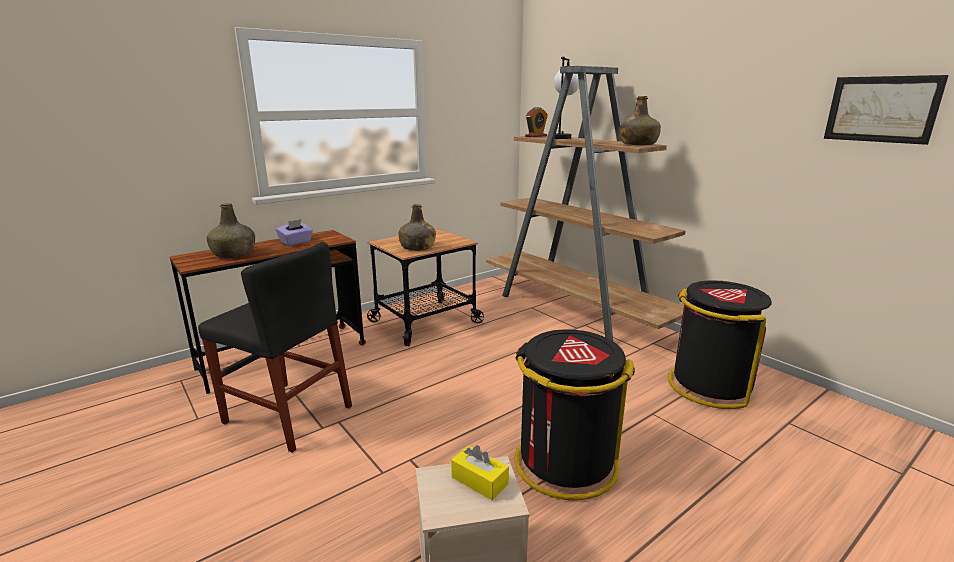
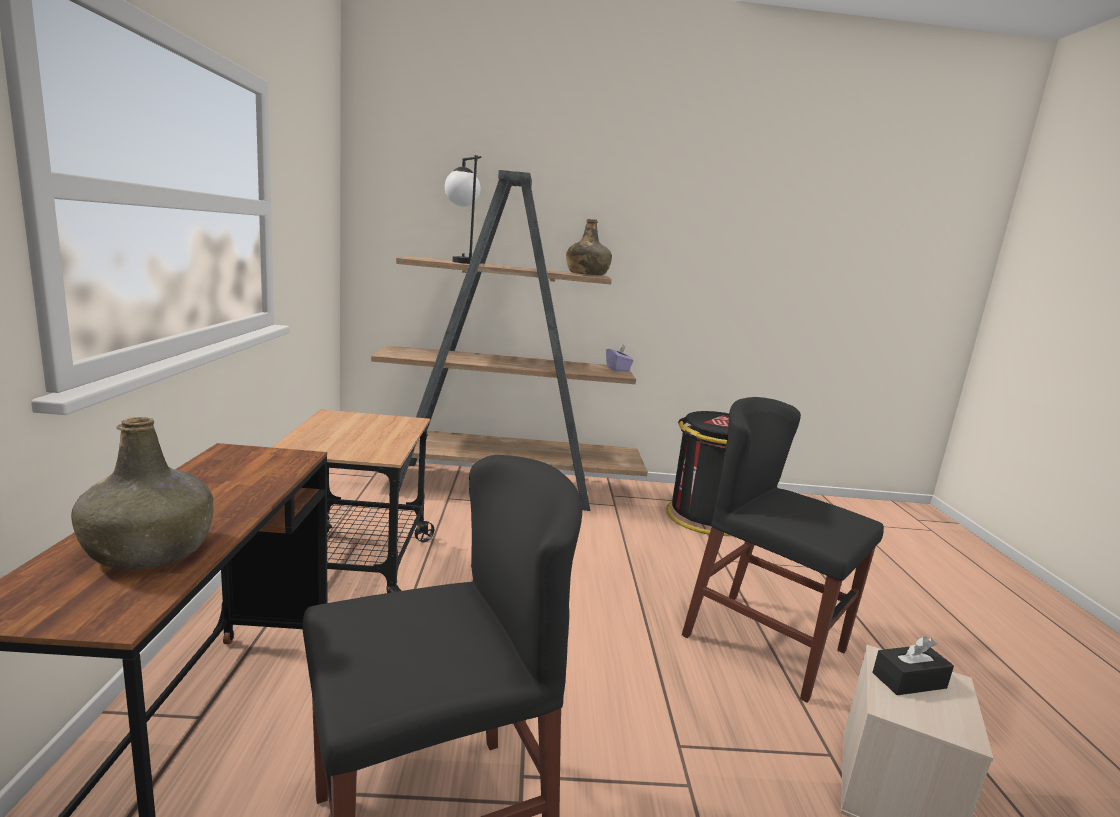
camera: 55 degrees left, 5 degrees down
(296, 242) = (223, 484): purple tissue box -> purple tissue box (618, 369)
(417, 247) = (374, 444): green bottle -> none
(479, 481) = (909, 680): yellow tissue box -> black tissue box
(536, 136) = (423, 258): alarm clock -> none
(564, 463) = (764, 643): black trash can -> black chair
(881, 109) = (782, 250): picture -> none

